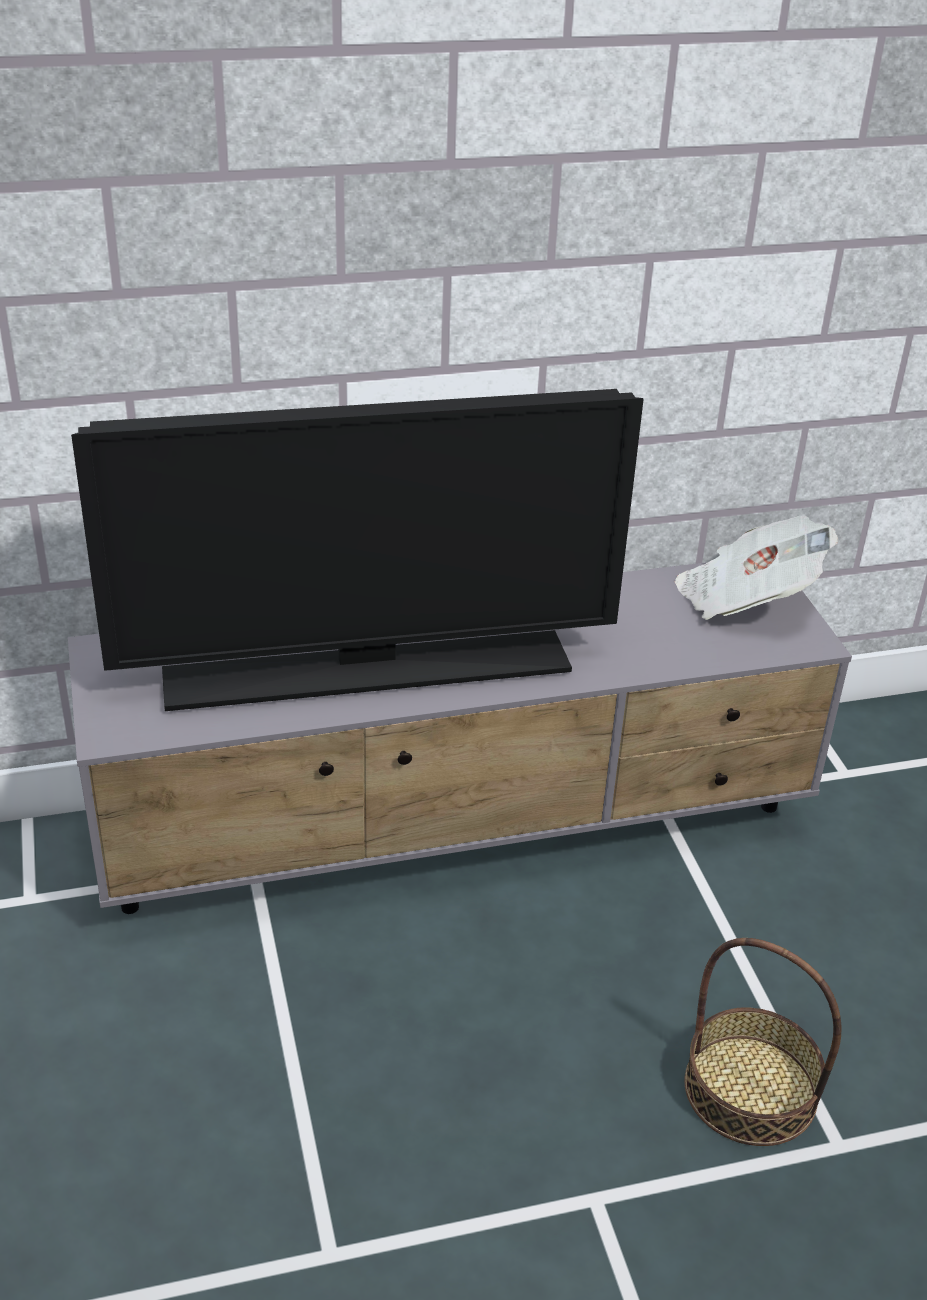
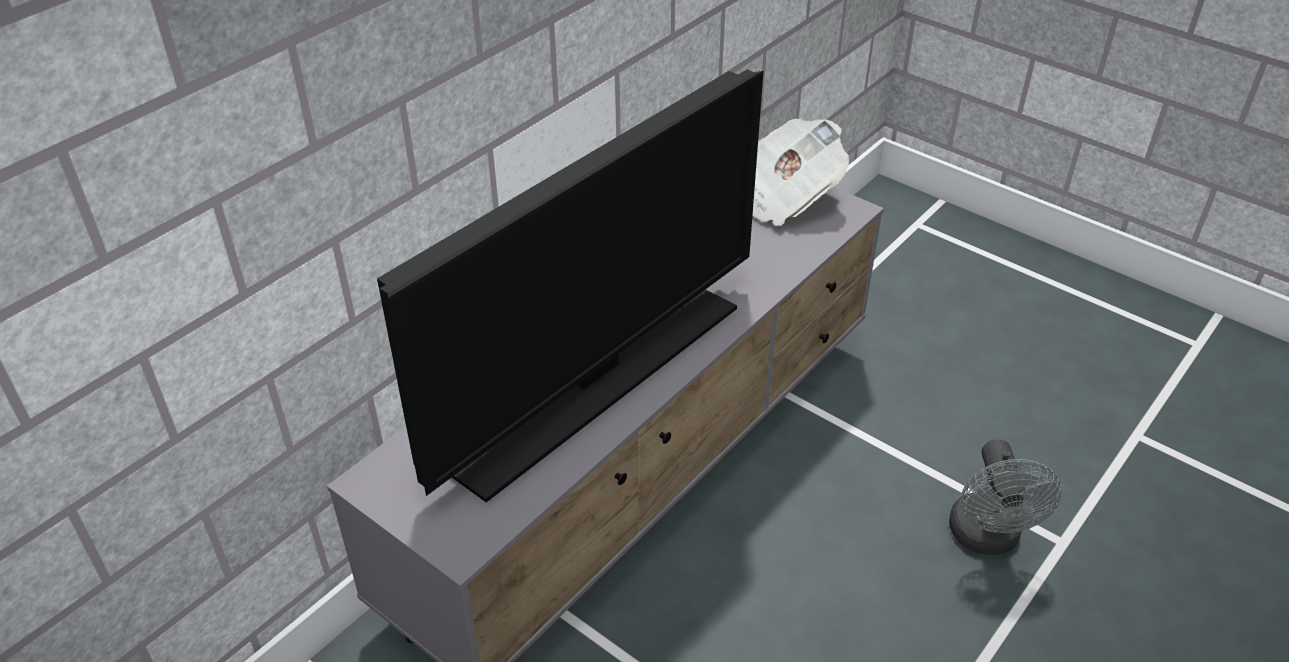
camera: 35 degrees left, 5 degrees up
(750, 1089) = (987, 539): basket -> grey fan

